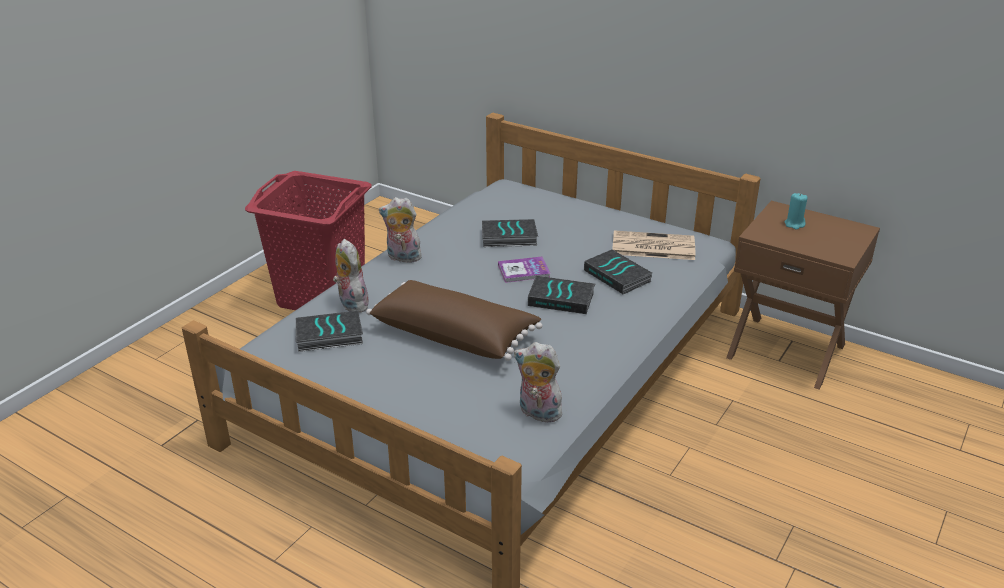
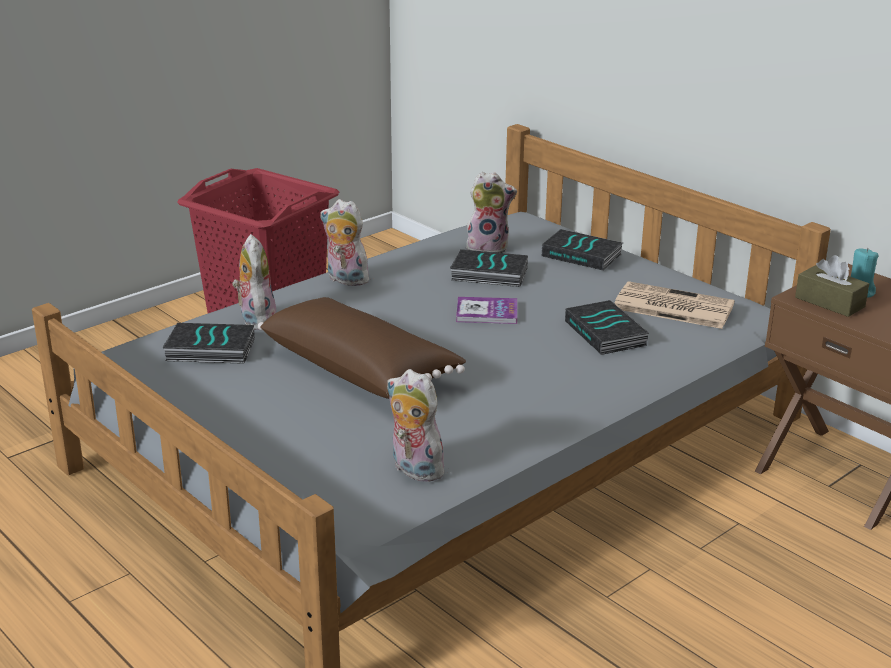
camera: 15 degrees right, 5 degrees down
(496, 215) = (488, 248): none -> plush toy
(562, 299) = (517, 349): book -> book (582, 255)
(779, 235) = (829, 302): none -> brown tissue box

